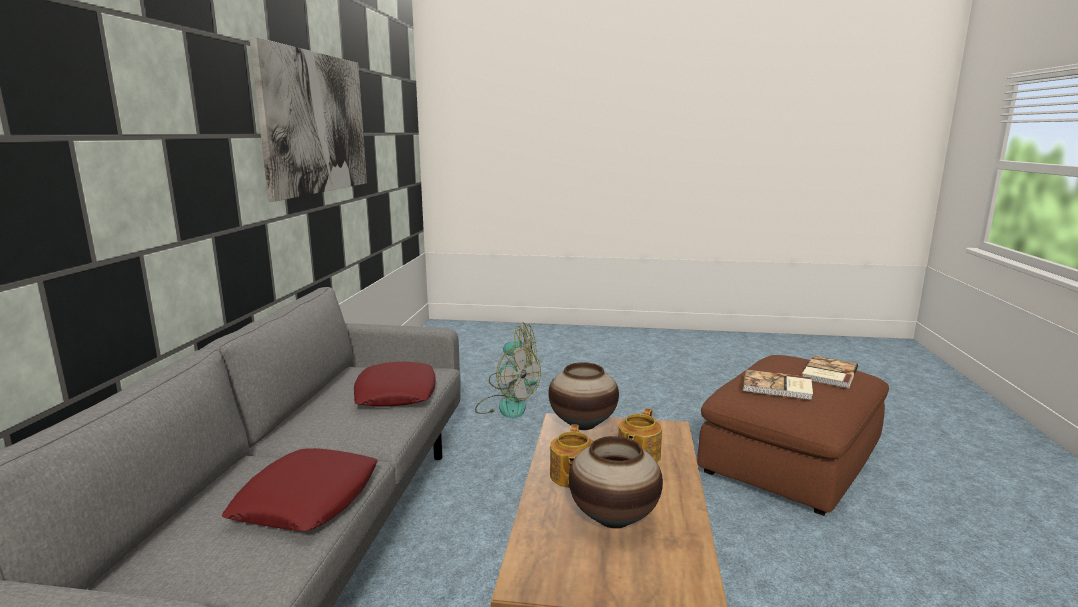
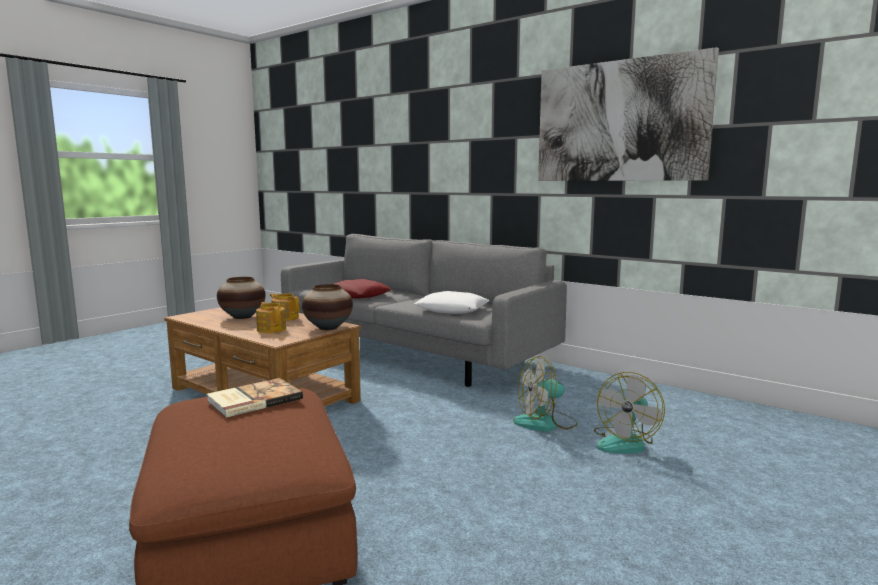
camera: 120 degrees right, 5 degrees down
(396, 393) = (452, 309): red pillow -> white pillow
(828, 374) = (216, 439): book -> none

